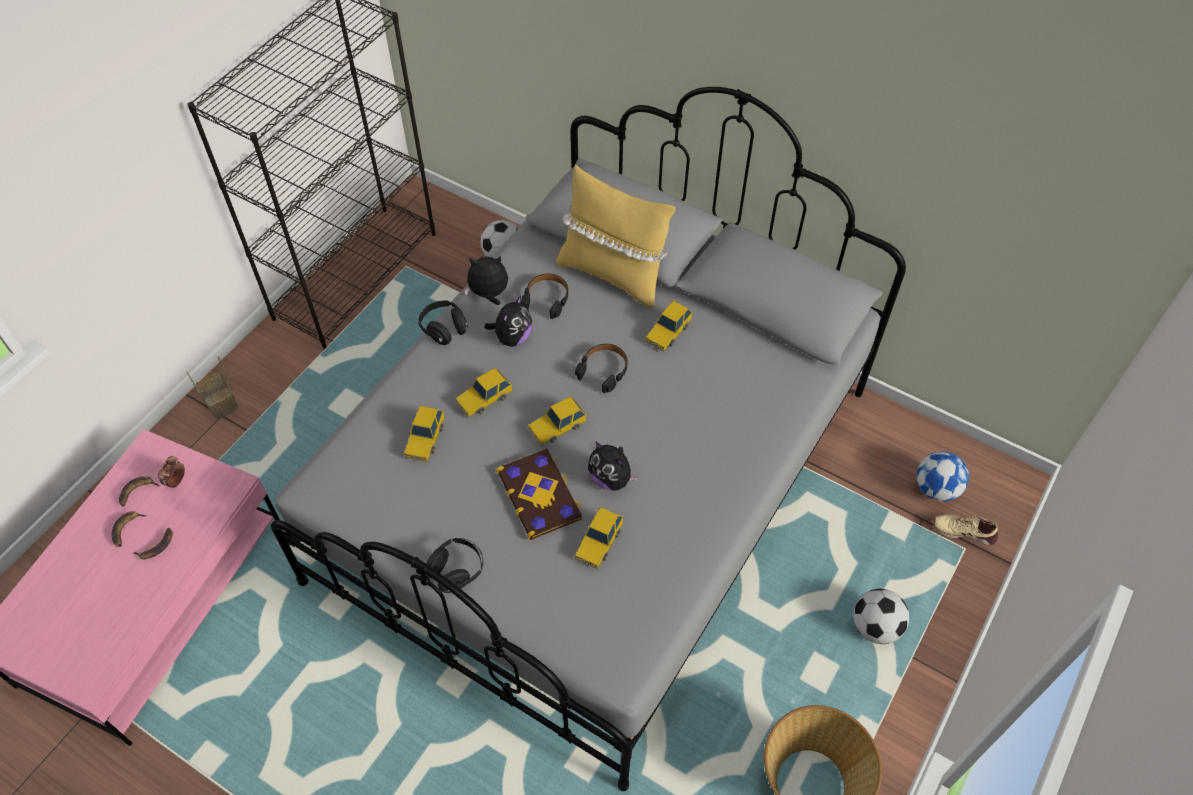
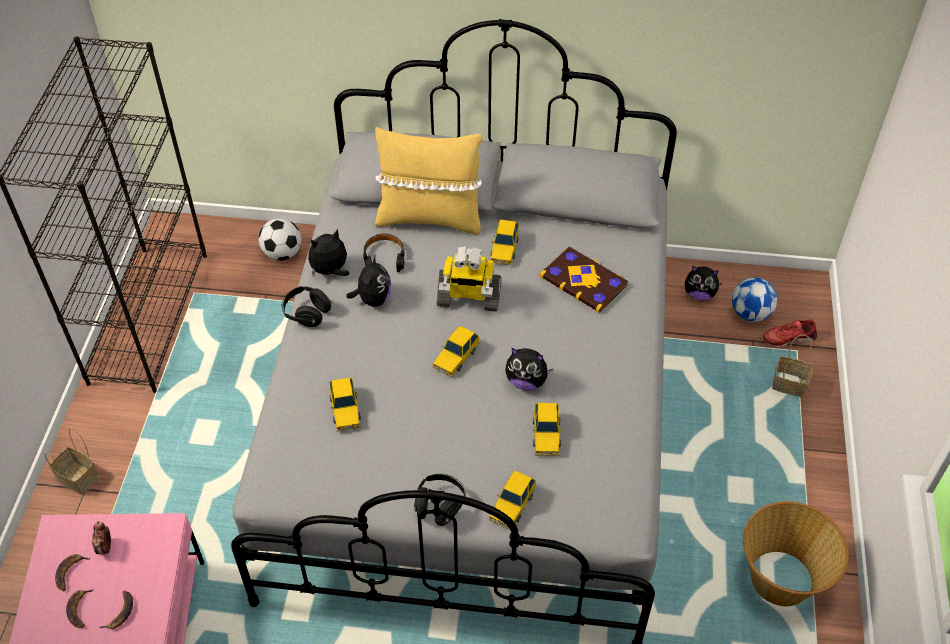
camera: 25 degrees left, 5 degrees down
(484, 398) = (378, 357): toy car -> toy car (512, 505)
(540, 494) = (474, 416): book -> book (584, 280)
(603, 370) = (468, 298): black headphones -> toy robot
(875, 626) = (763, 437): football -> none
(891, 447) = (699, 294): none -> plush toy
(933, 582) = (787, 385): none -> basket
(964, 531) = (788, 337): beige shoe -> red shoe

